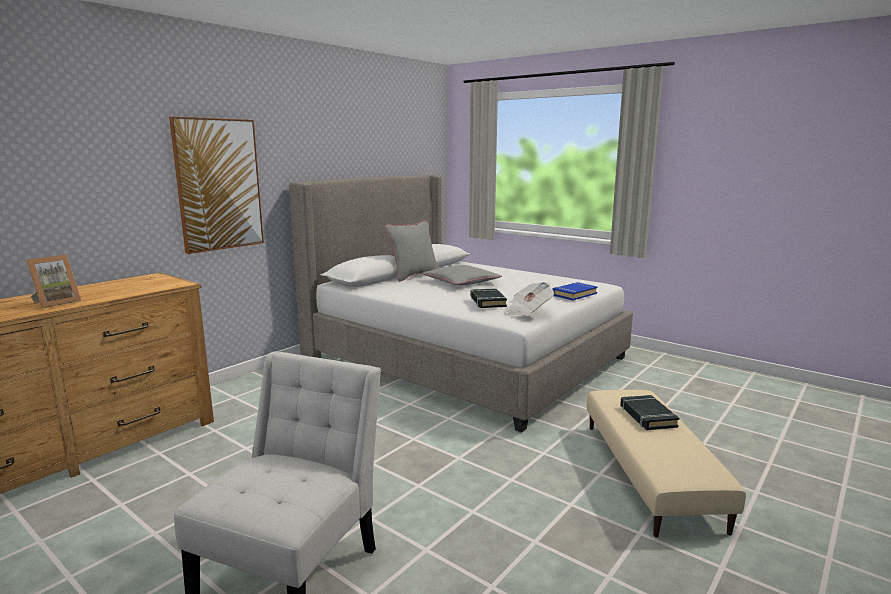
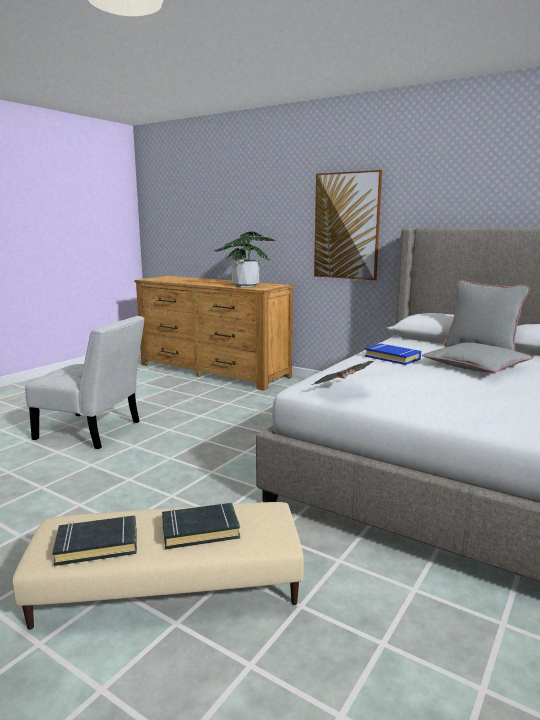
camera: 85 degrees right, 0 degrees up
(56, 302) = (213, 283): picture frame -> none
(128, 289) = (245, 285): none -> potted plant
(487, 302) = (372, 373): black book -> black book (97, 545)
(574, 294) = (472, 417): blue book -> blue book (392, 358)

